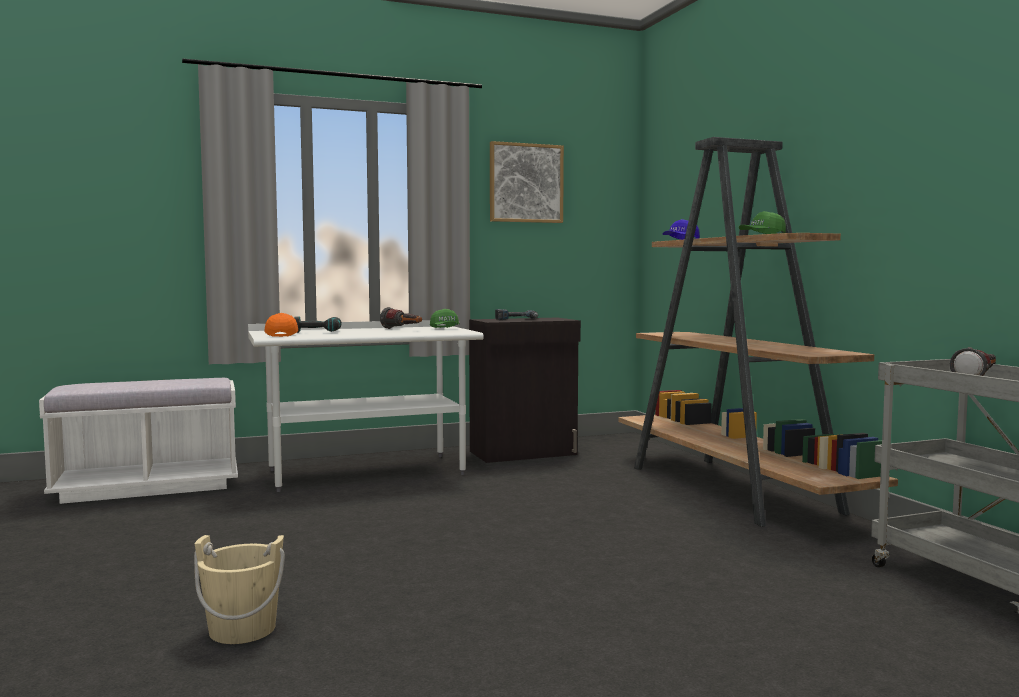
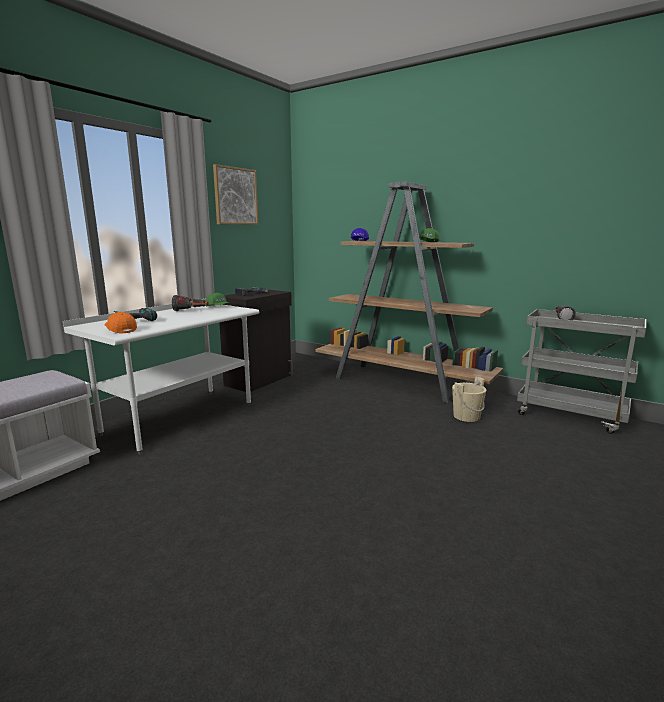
camera: 35 degrees left, 10 degrees up
(242, 629) = (320, 586): beige bucket -> beige bucket (466, 416)

